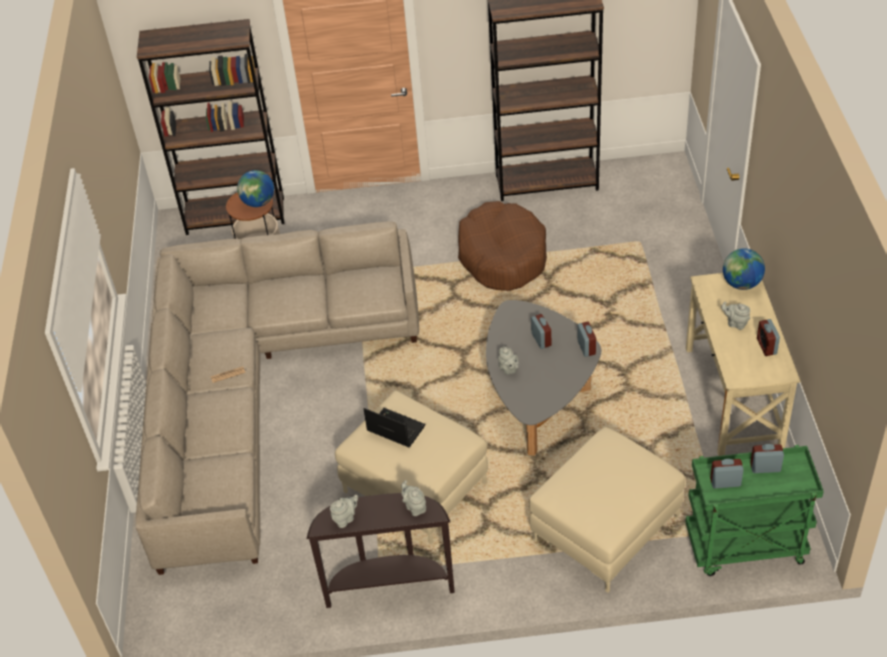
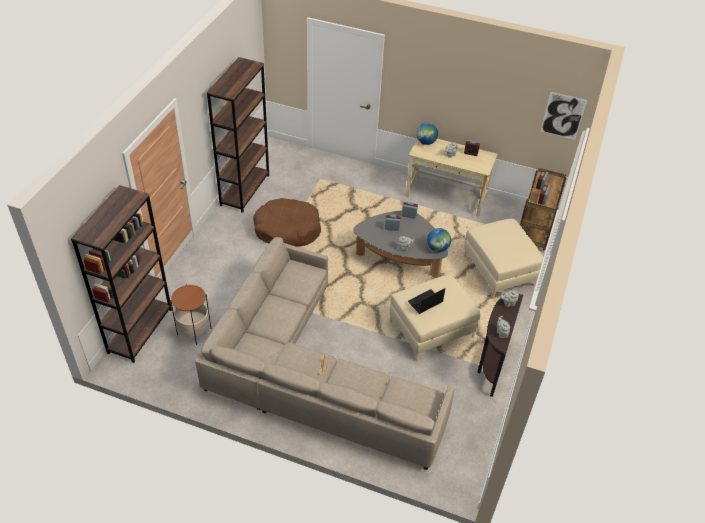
camera: 70 degrees left, 0 degrees up
(258, 202) = (192, 292): globe -> globe (437, 248)
(744, 548) = (534, 232): green cart -> brown cart
(854, 378) = (563, 116): none -> picture

